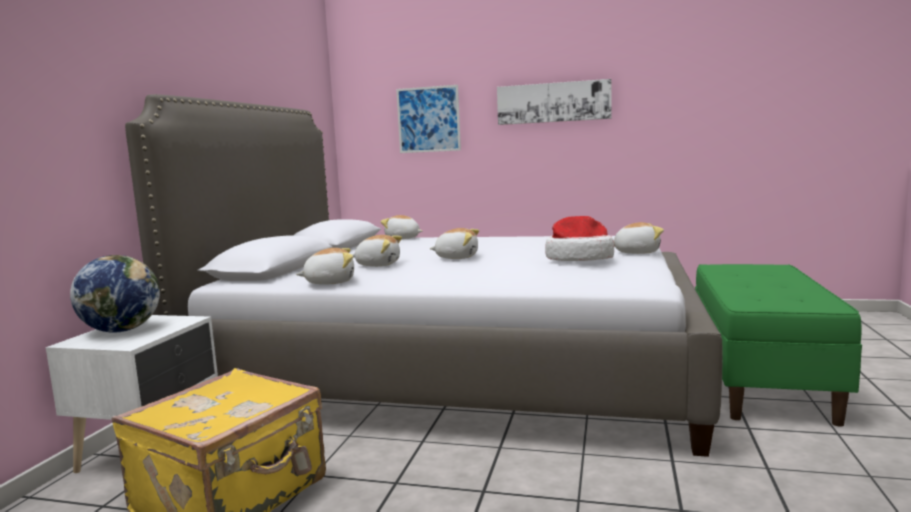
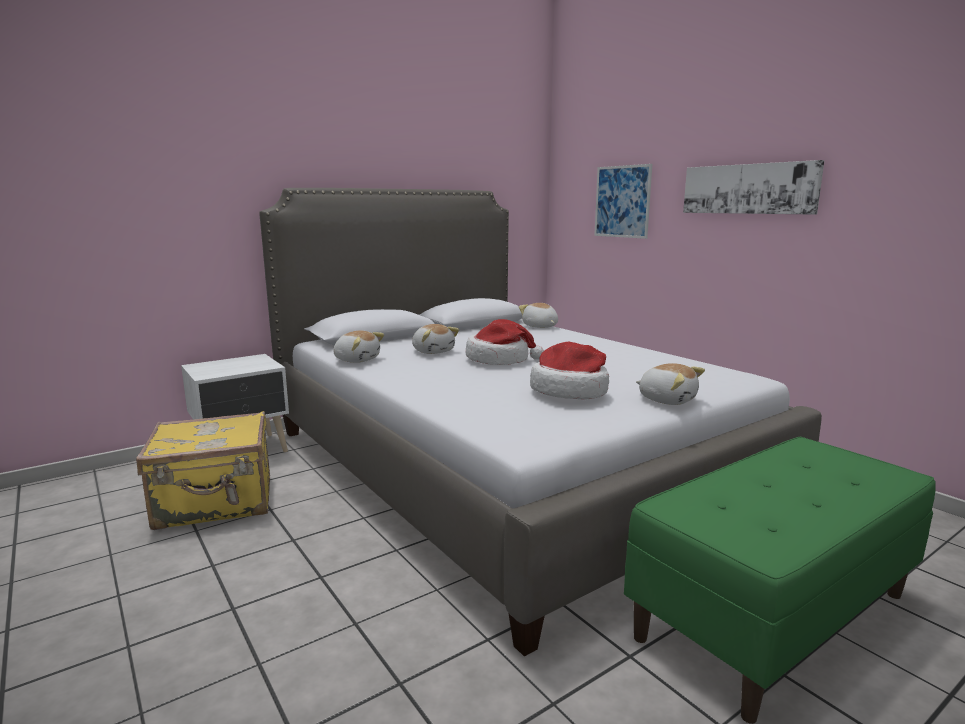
camera: 40 degrees right, 5 degrees up
(121, 330) = (228, 364): globe -> none
(457, 257) = (499, 359): plush toy -> hat

